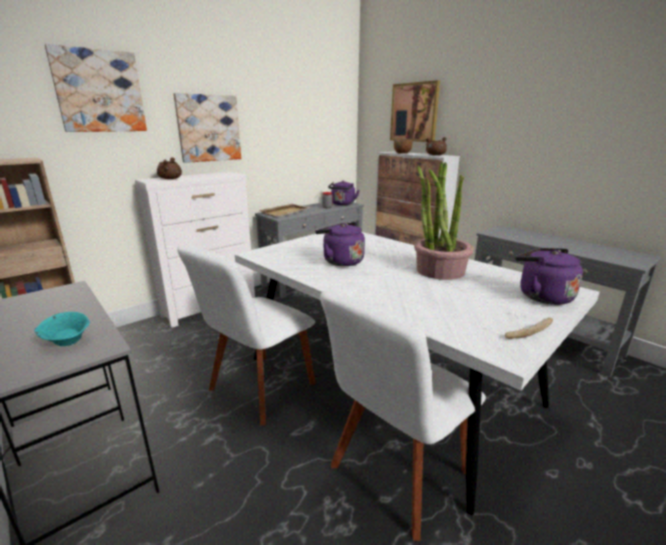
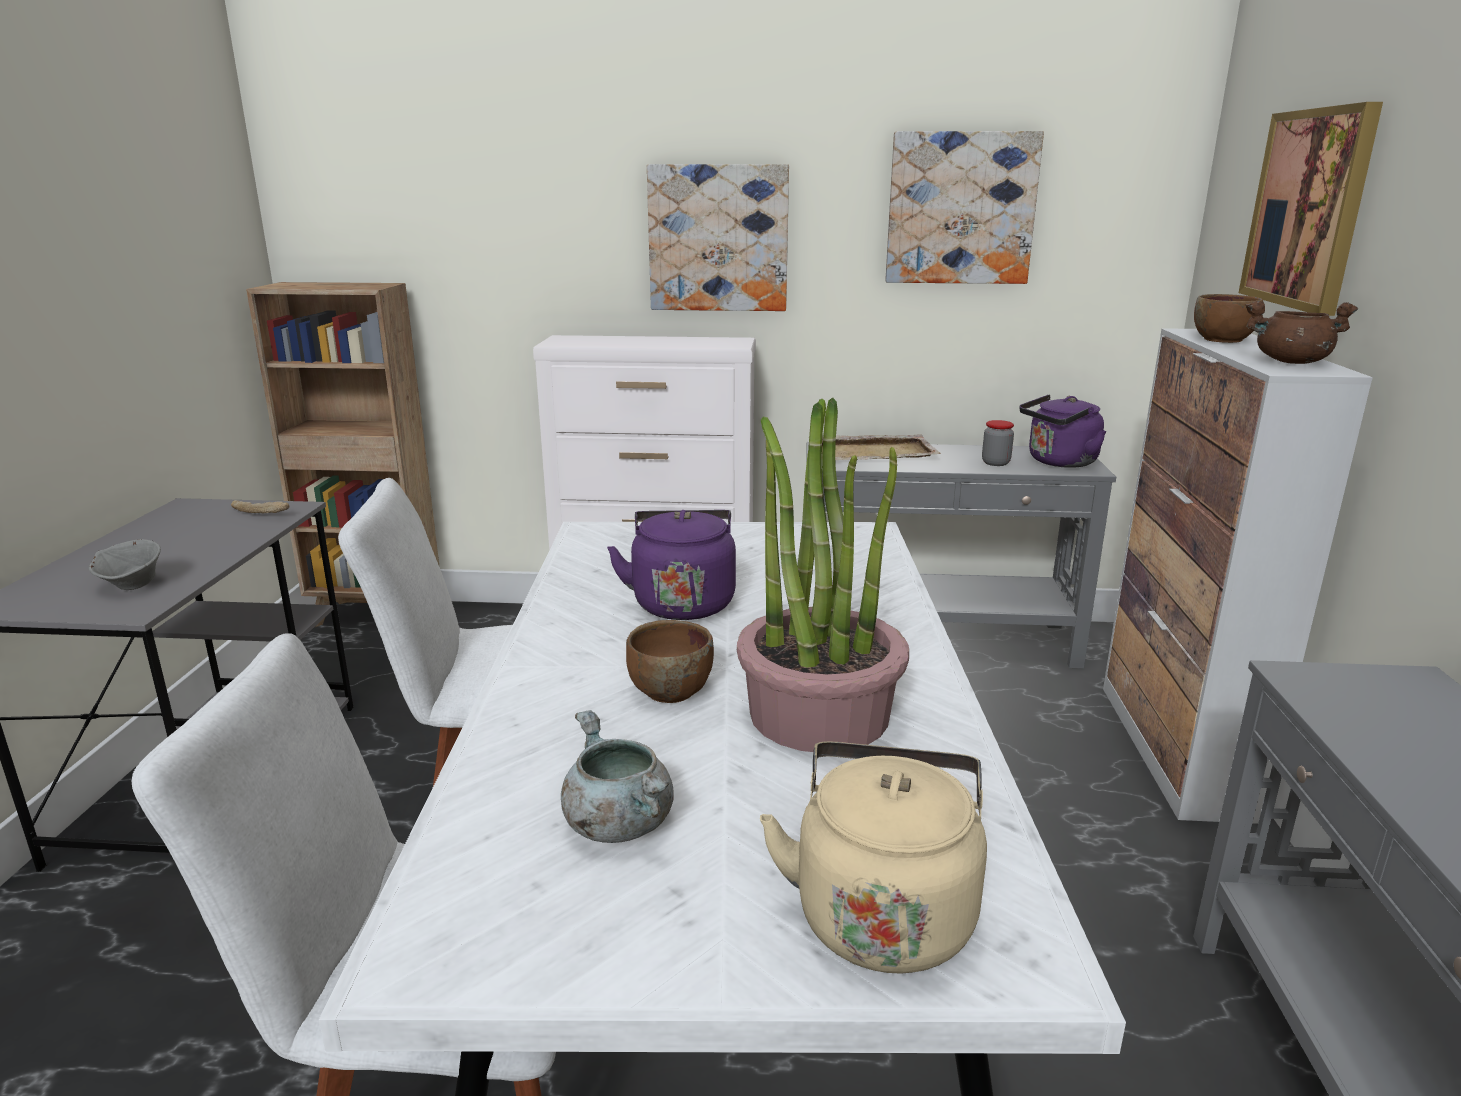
camera: 45 degrees right, 0 degrees up
(69, 342) = (133, 586): turquoise bowl -> grey bowl
(99, 91) = (513, 168): picture -> picture (960, 208)
(170, 178) = (597, 341): brown cooking pot -> none
(397, 280) = (669, 691): none -> brown bowl
(465, 309) = (618, 824): none -> grey cooking pot
(527, 333) = (576, 957): bread -> bread (261, 513)
(541, 296) = (883, 911): purple kettle -> beige kettle

